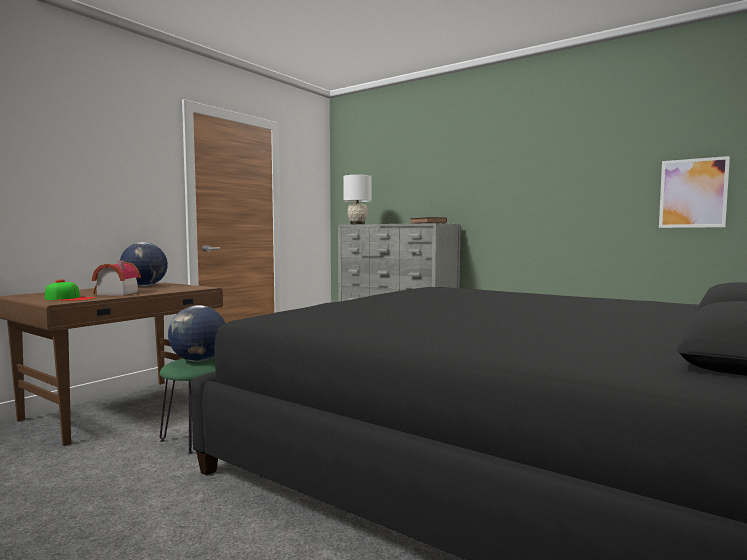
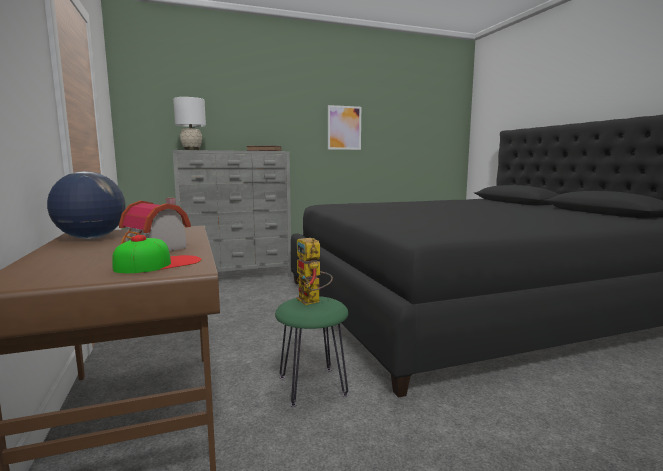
camera: 55 degrees left, 5 degrees up
(198, 360) = (312, 301): globe -> toy robot
(693, 193) = (422, 137): picture -> picture (344, 128)

